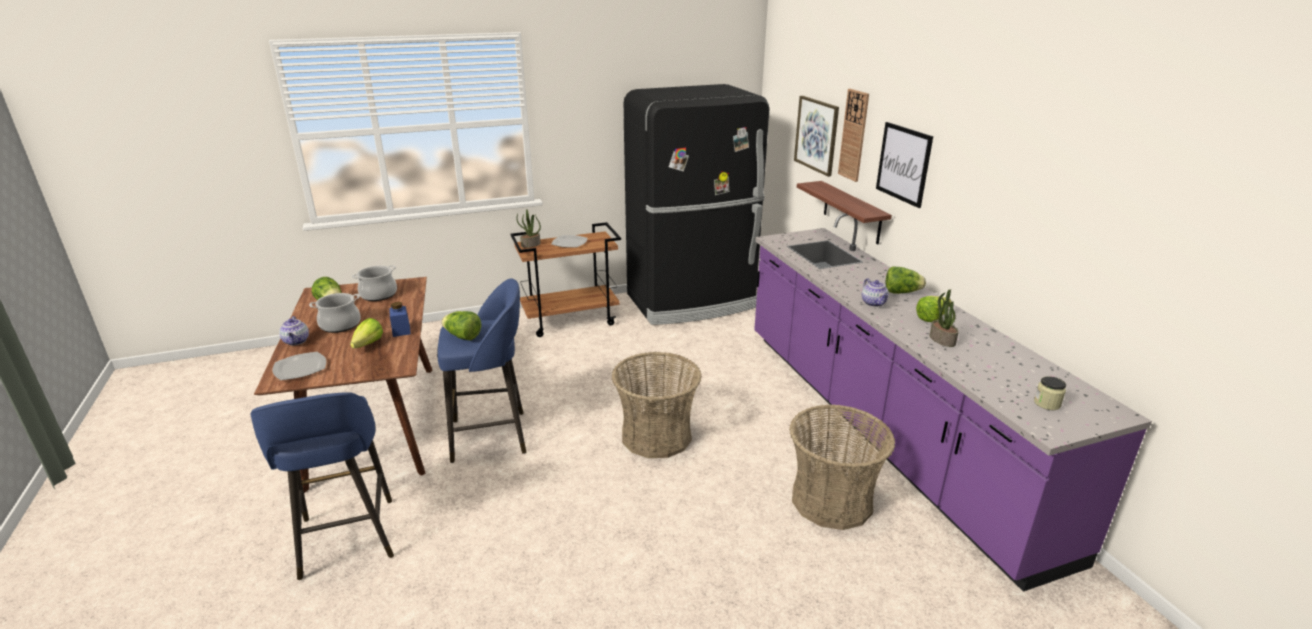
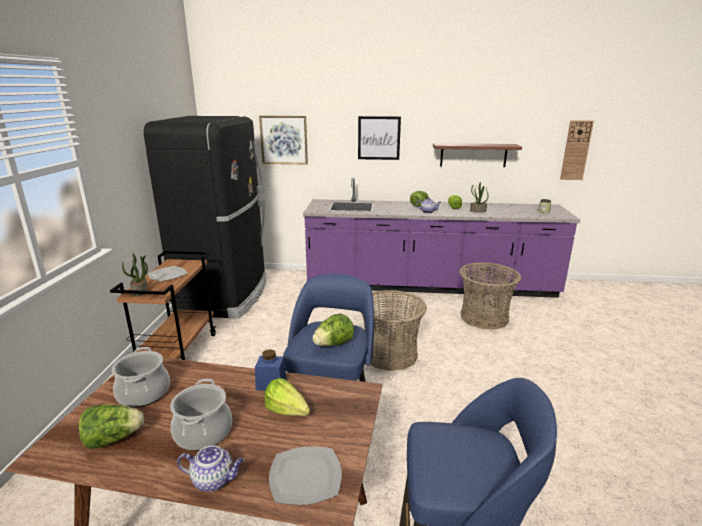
camera: 65 degrees left, 5 degrees down
(852, 212) = (336, 181): shelf -> shelf (473, 155)
(854, 135) = (326, 131): wall clock -> wall clock (576, 150)

